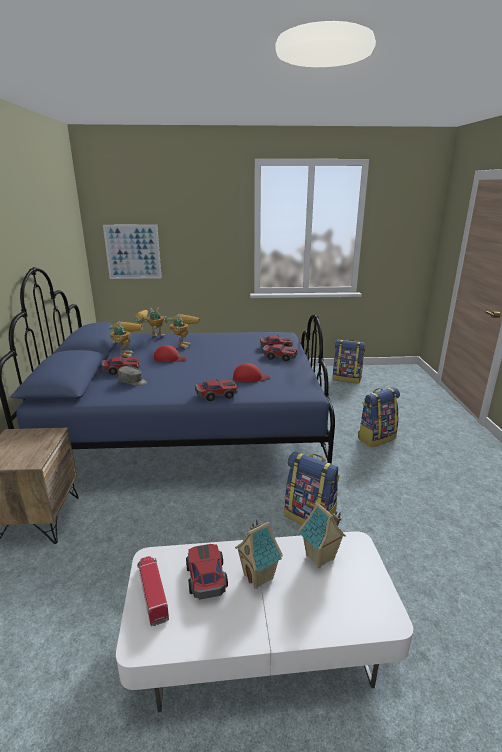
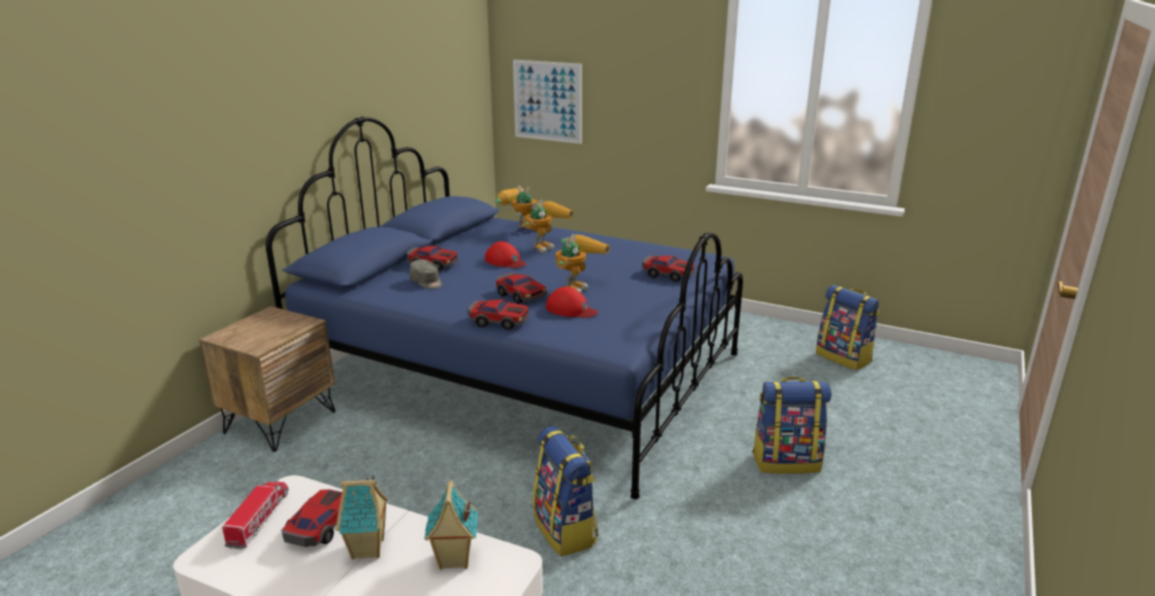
camera: 30 degrees right, 0 degrees up
(125, 354) = (462, 244): toy robot -> toy robot (577, 286)
(280, 356) = (653, 290): toy car -> toy car (521, 295)

